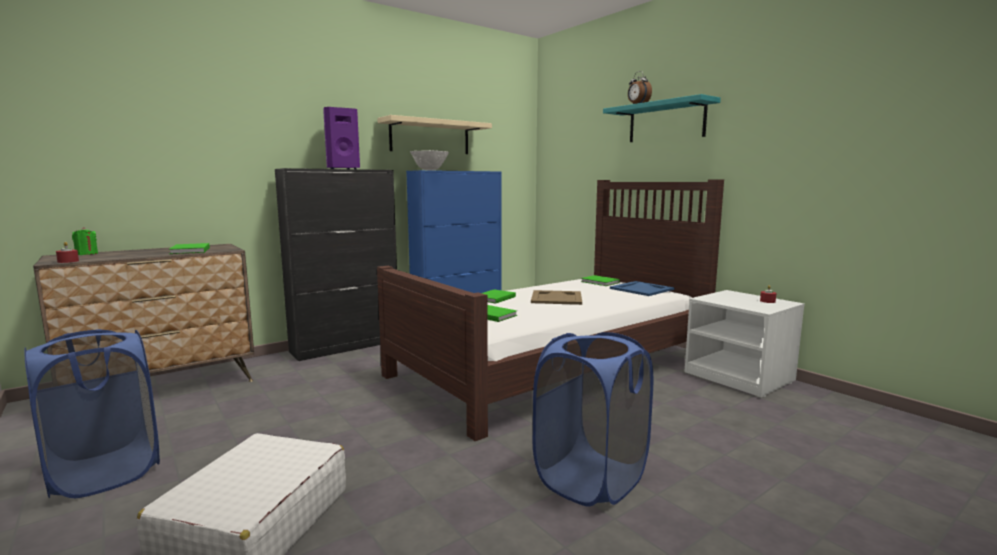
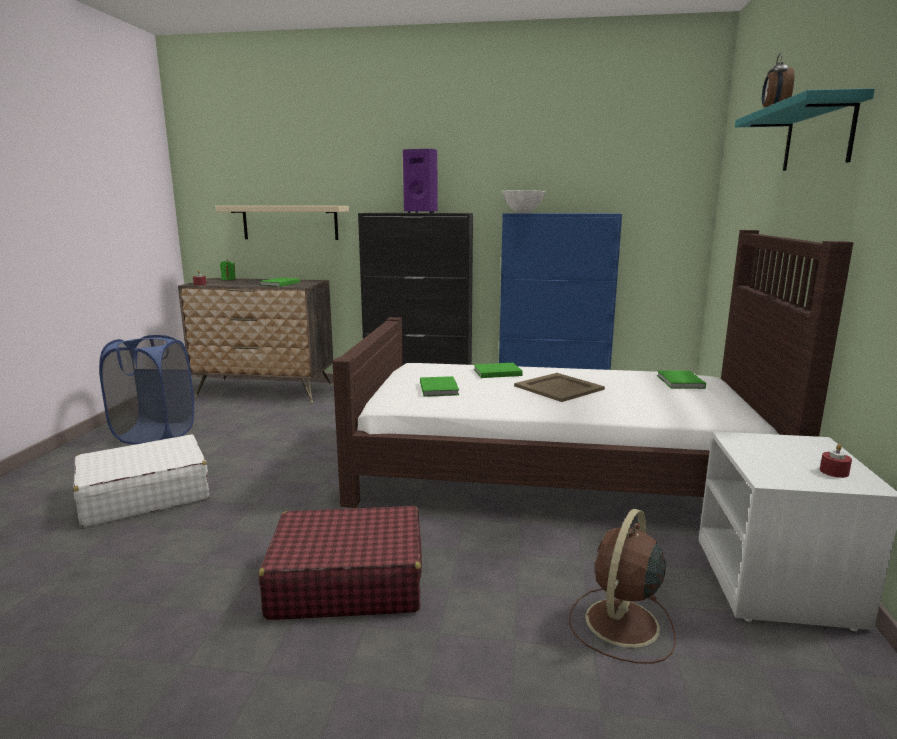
camera: 45 degrees right, 5 degrees up
(430, 137) = (542, 172): beige shelf -> beige shelf (290, 222)
(590, 479) = (347, 581): blue laundry basket -> red suitcase
(641, 289) = (707, 403): blue tray -> none
(738, 422) = (621, 624): none -> brown fan

